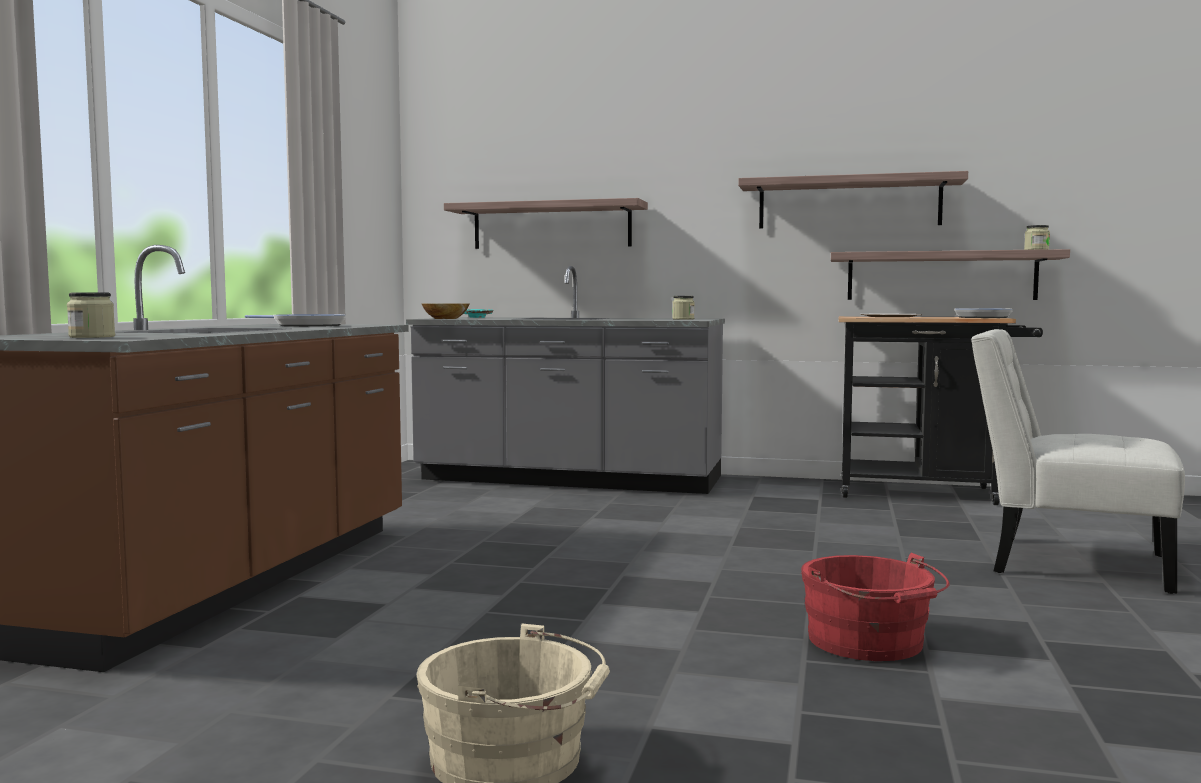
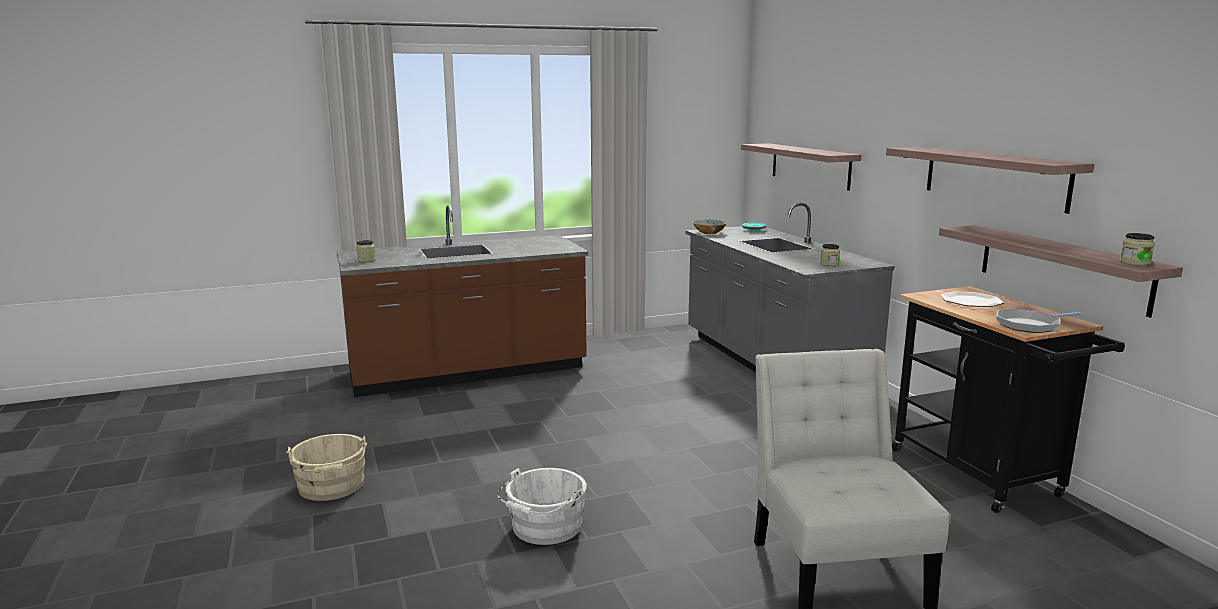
camera: 55 degrees right, 10 degrees up
(305, 325) = (534, 246): frying pan -> none
(870, 643) = (544, 528): red bucket -> white bucket

